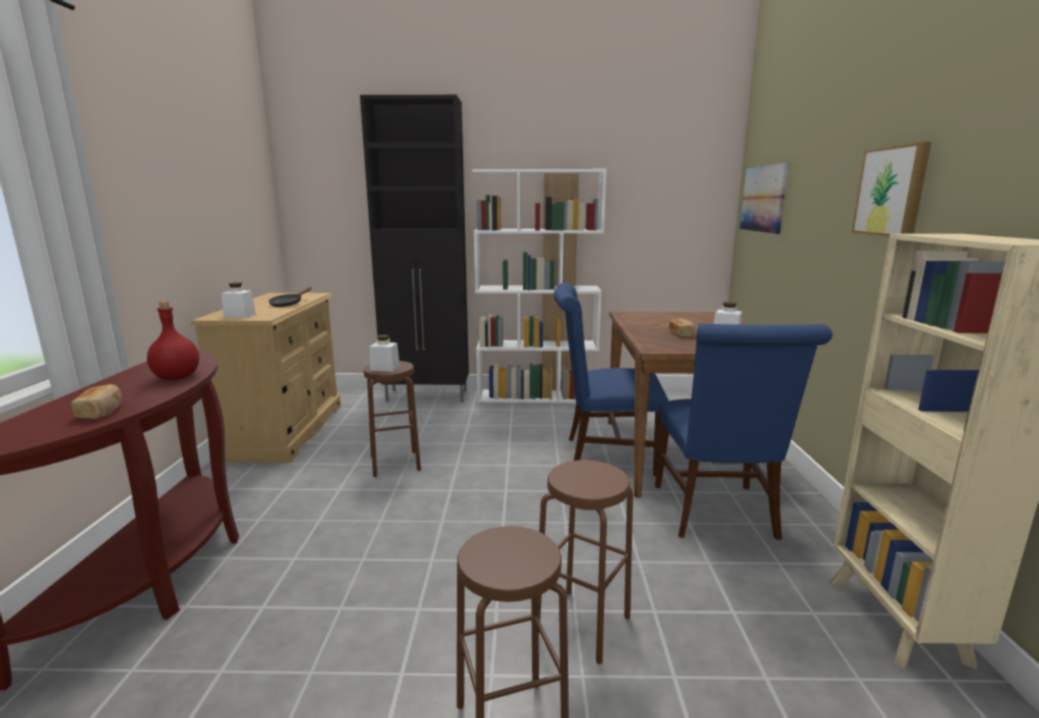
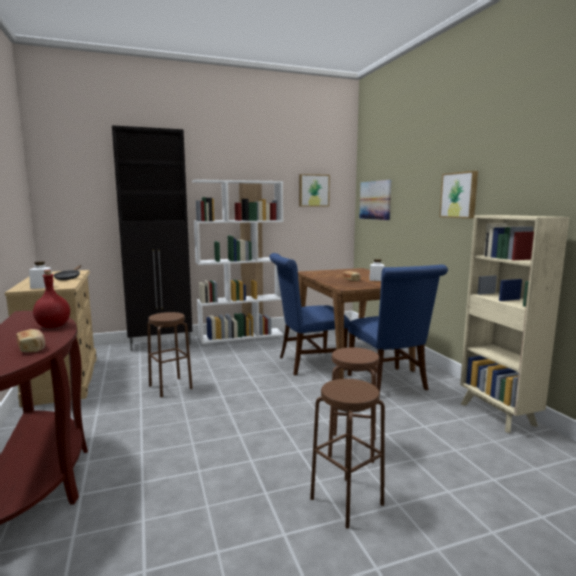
camera: 20 degrees left, 5 degrees down
(385, 368) = (165, 317): white jar -> none
(665, 183) = (313, 190): none -> picture

